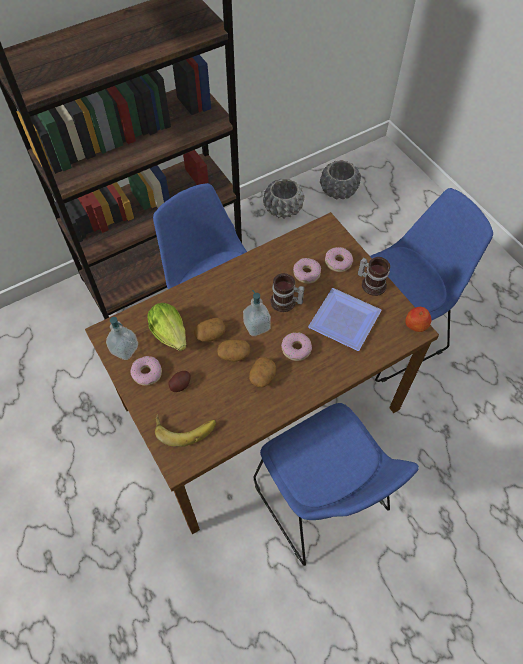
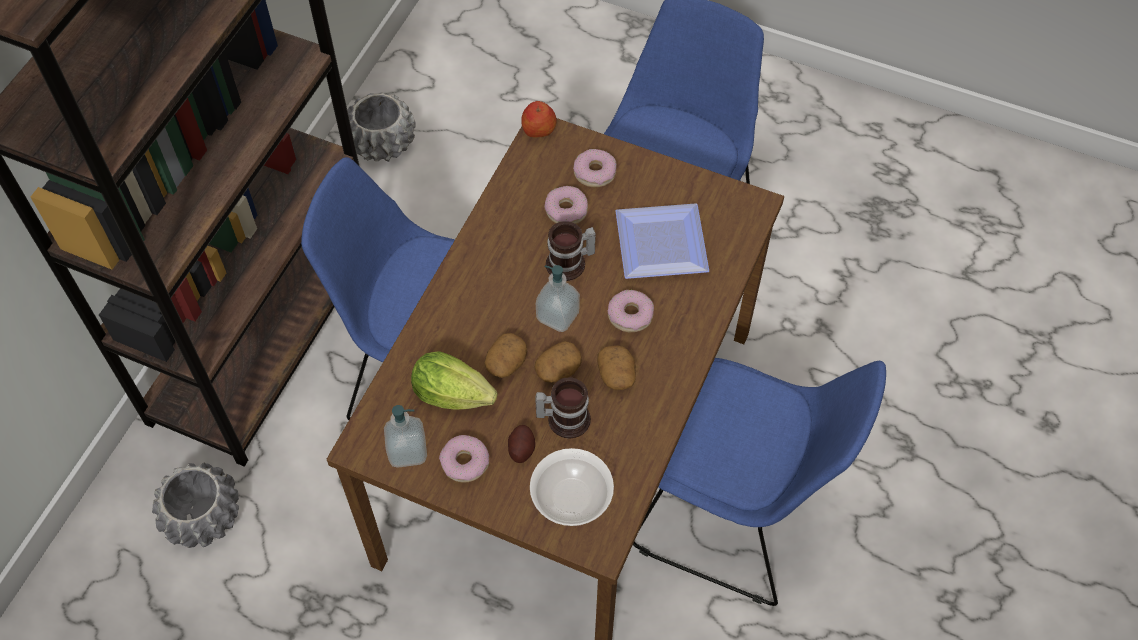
camera: 35 degrees left, 0 degrees up
(185, 427) = (571, 496): banana -> bowl
(338, 190) = (444, 72): grey planter -> grey planter (204, 516)
(372, 283) = (658, 176): mug -> mug (564, 417)
(416, 324) = (749, 199): apple -> apple (538, 129)

